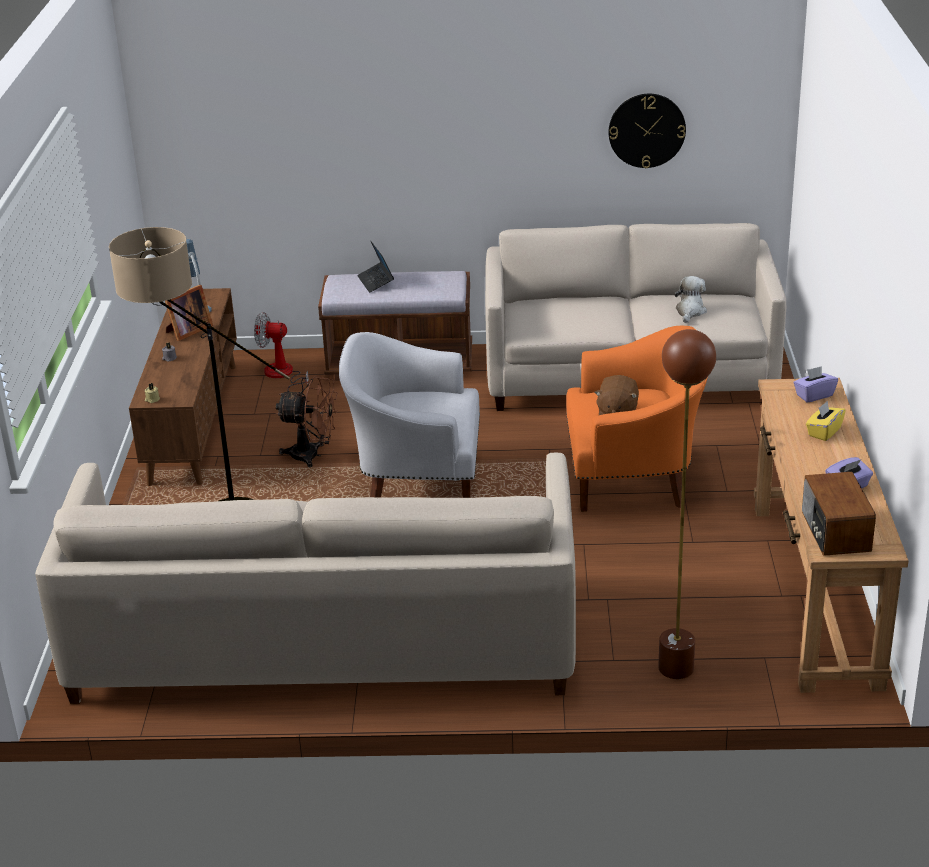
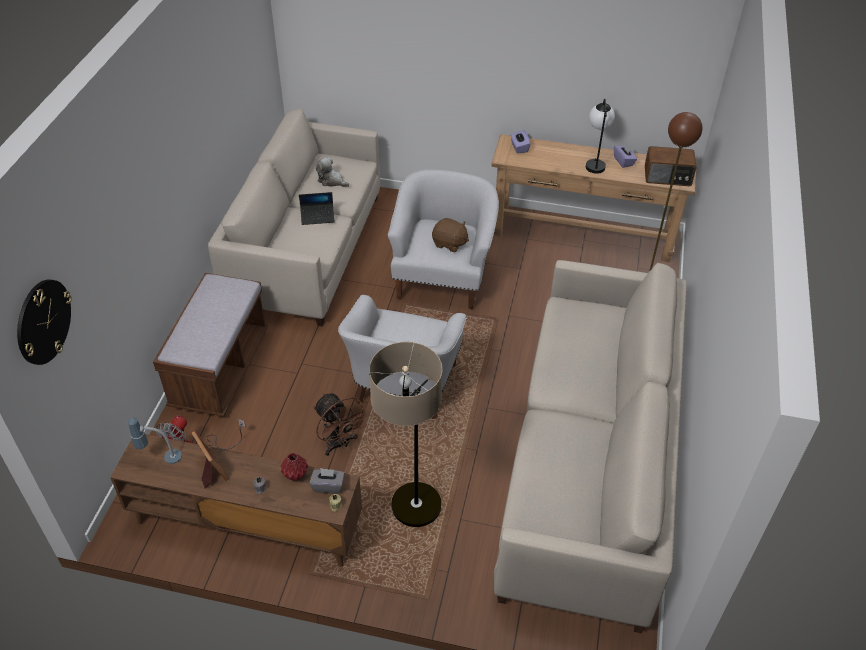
camera: 80 degrees left, 15 degrees up
(177, 392) = (328, 486): none -> grey tissue box
(189, 372) = (295, 474): none -> red vase
(312, 455) = (340, 444): brown fan -> brown fan turned 120 degrees clockwise
(376, 282) = (198, 327): laptop -> laptop (317, 217)
(634, 480) = (442, 277): orange armchair -> white armchair
(647, 130) = (236, 90): wall clock -> wall clock (43, 321)
(824, 432) = (562, 154): yellow tissue box -> none
(824, 461) = (594, 162): none -> table lamp

